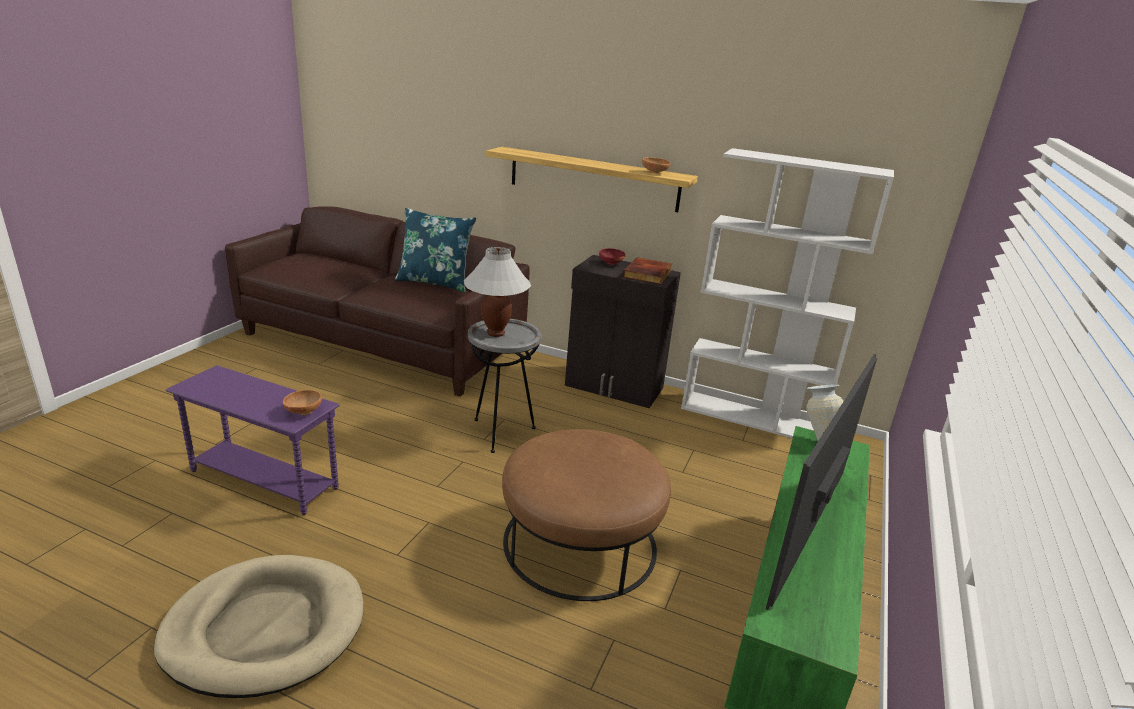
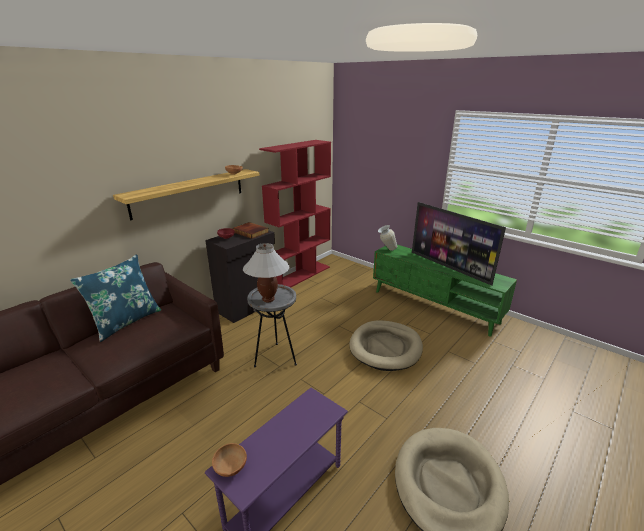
camera: 70 degrees left, 0 degrees up
(303, 411) = (318, 406): brown bowl -> brown bowl (230, 468)
(580, 543) = (385, 347): brown ottoman -> beige dog bed
(752, 417) = (300, 275): white bookcase -> red bookcase

